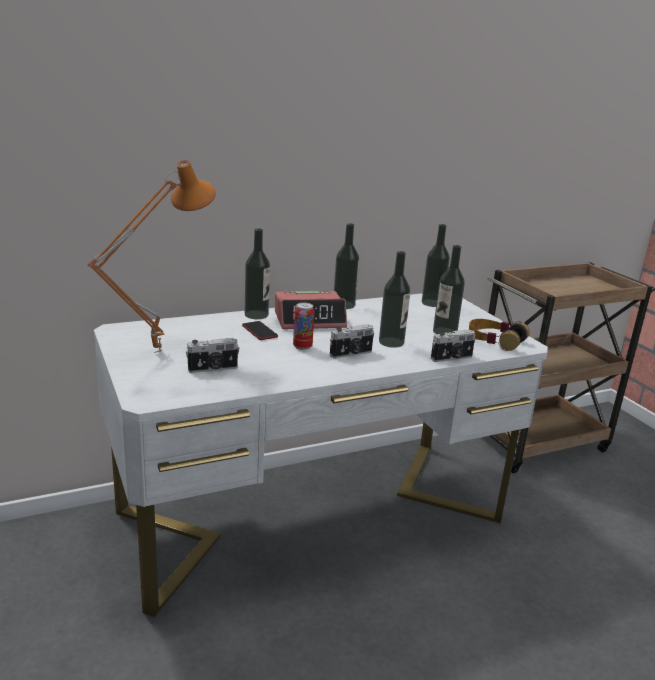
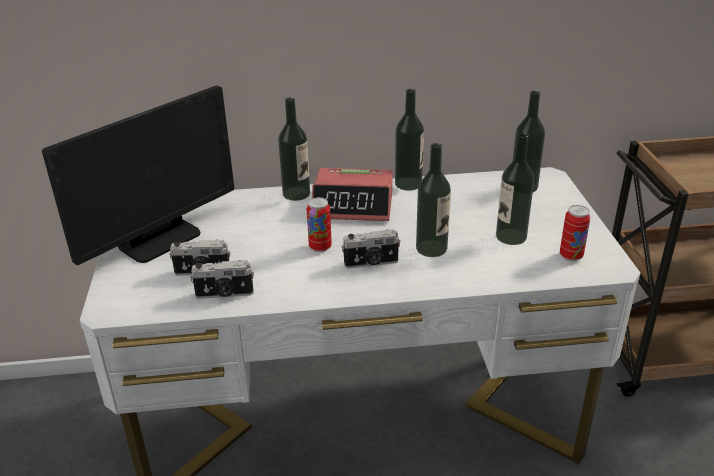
camera: 20 degrees right, 10 degrees up
(156, 350) = (159, 239): orange table lamp -> monitor
(259, 331) = (285, 219): phone -> none
(452, 358) = (494, 281): camera -> camera (224, 294)
(495, 340) = (571, 256): headphones -> can

